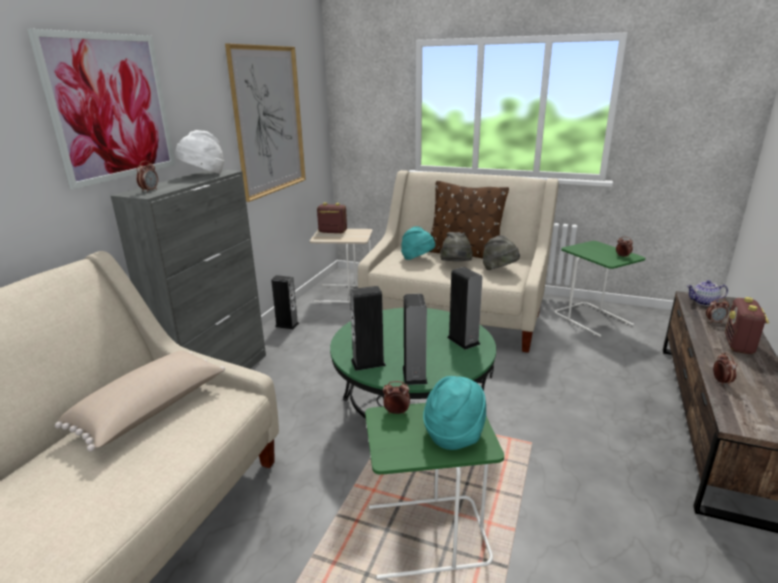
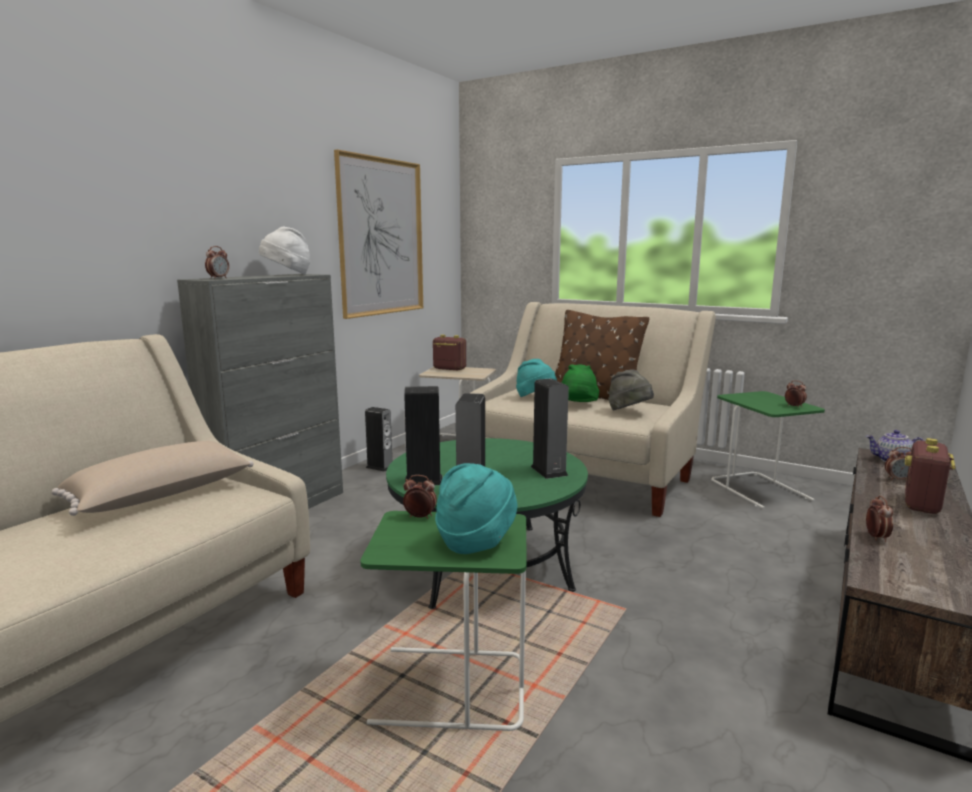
camera: 10 degrees right, 10 degrees down
(111, 108) = (193, 193): picture -> none
(455, 265) = (578, 405): grey hat -> green hat

